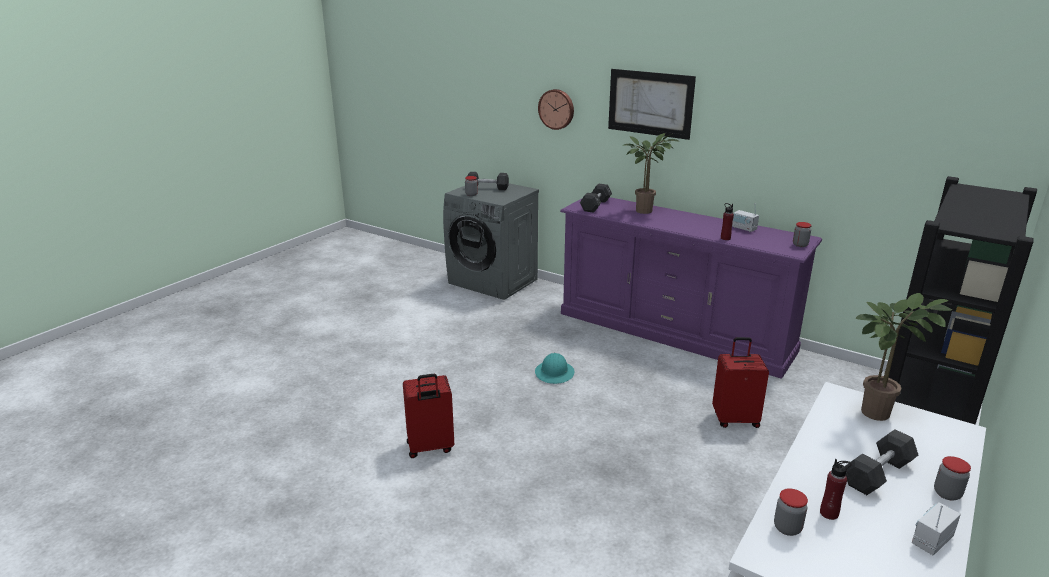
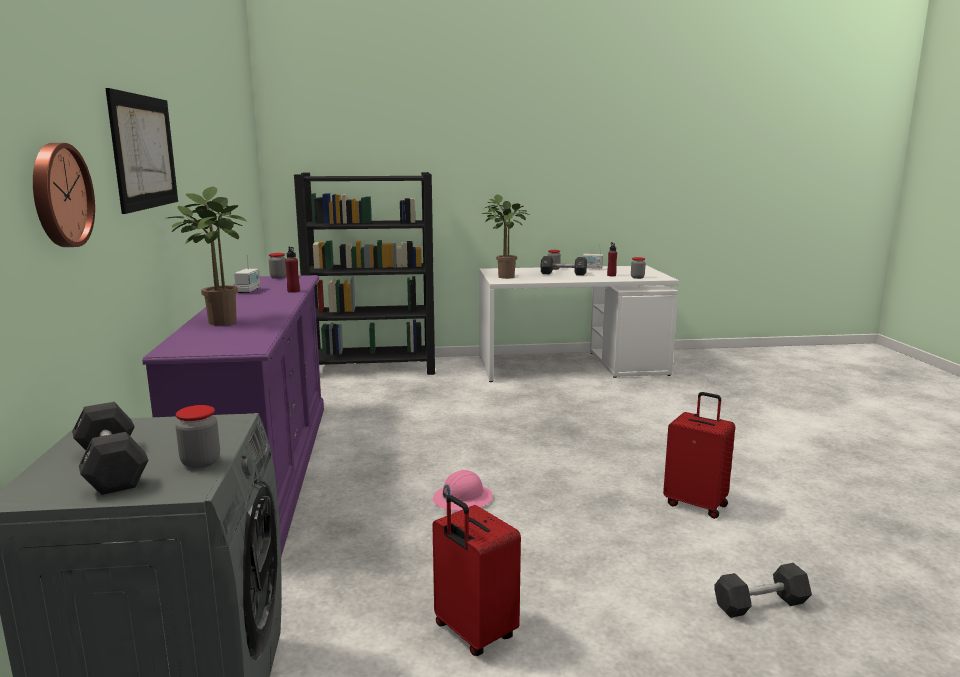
camera: 130 degrees left, 10 degrees down
(554, 373) = (462, 499): turquoise hard hat -> pink hard hat
(595, 205) = (224, 342): black dumbbell -> black dumbbell (760, 604)
(735, 419) = (422, 411): red suitcase -> red suitcase (473, 633)

